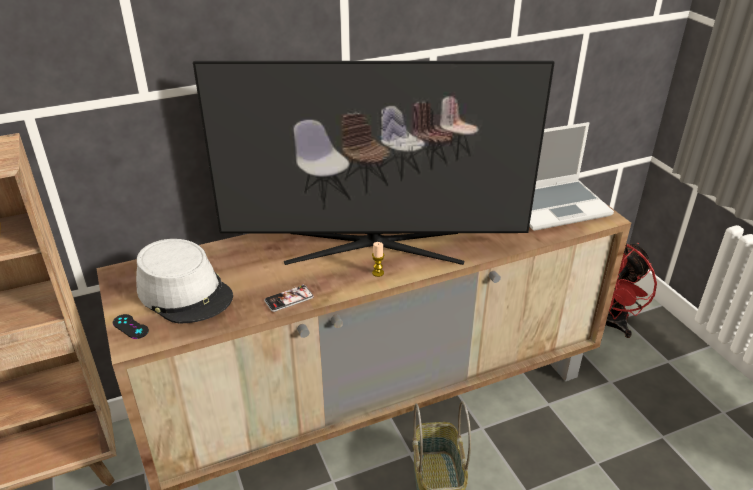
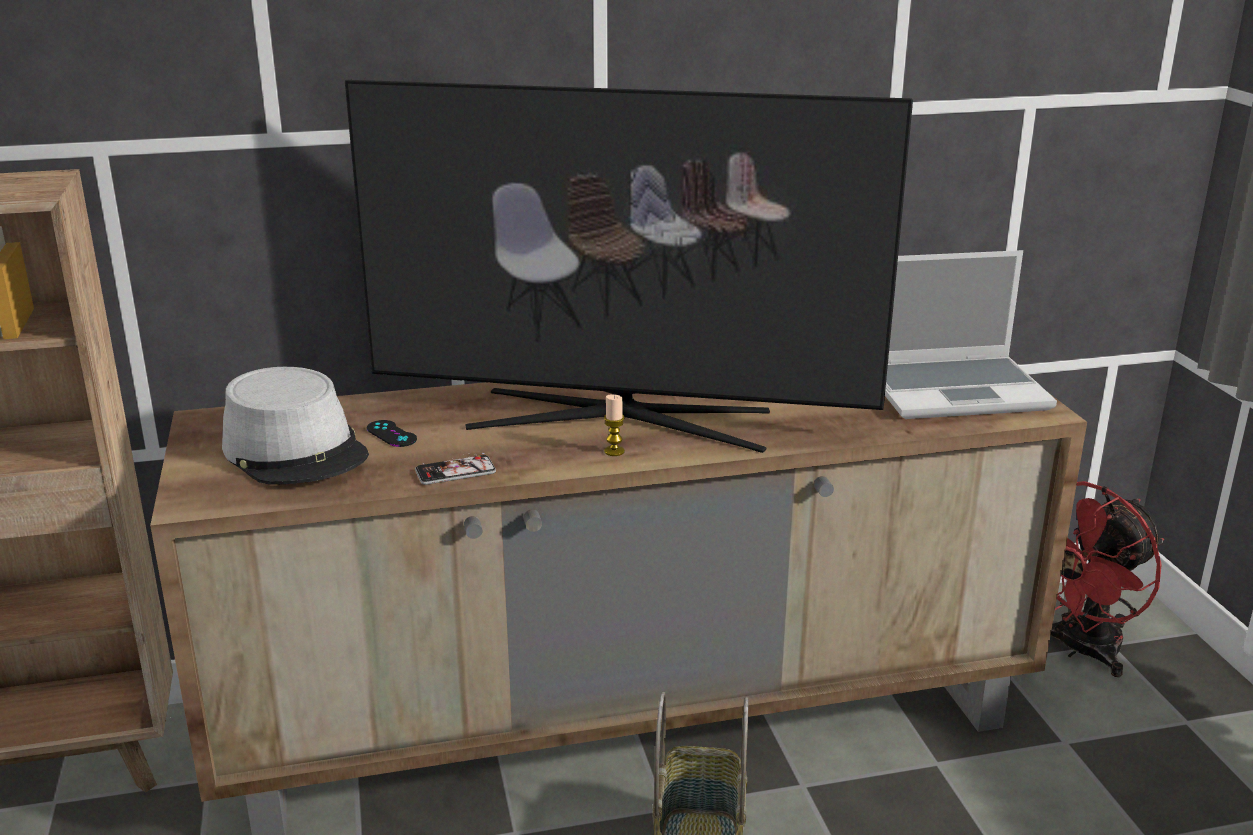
camera: 10 degrees right, 10 degrees down
(130, 326) = (196, 483): black game controller -> black game controller (391, 434)

